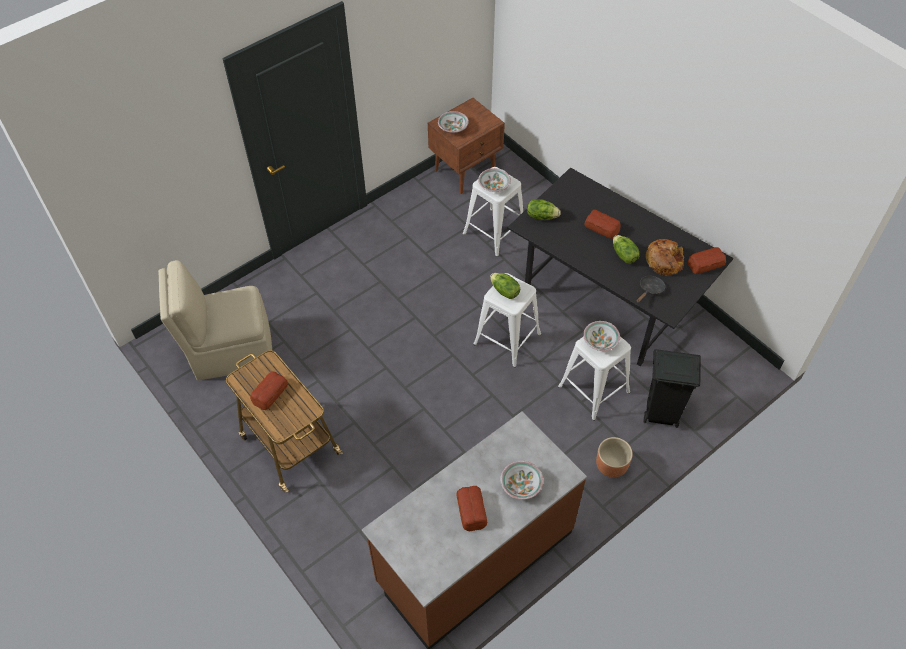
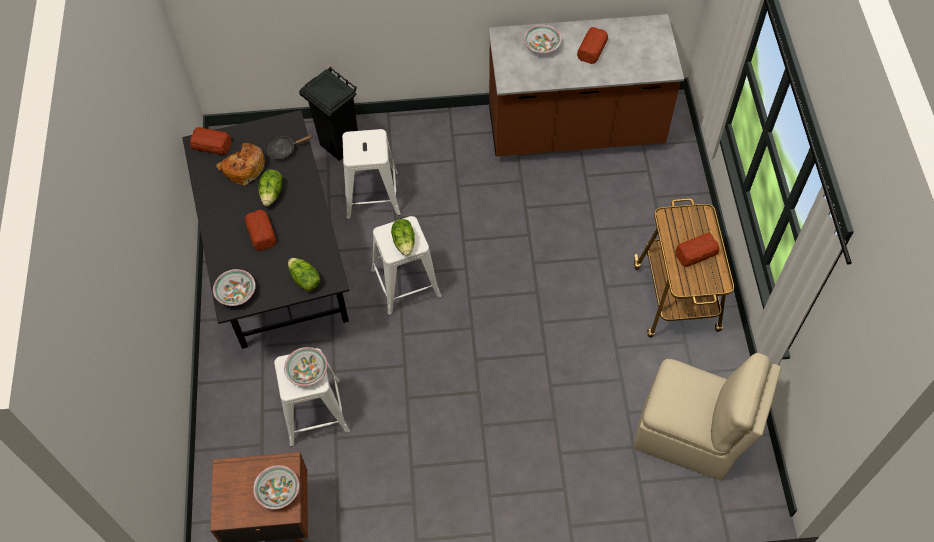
camera: 145 degrees left, 5 degrees up
(600, 341) = (364, 150): bowl -> bowl (236, 293)
(611, 466) = (416, 132): brown planter -> none

